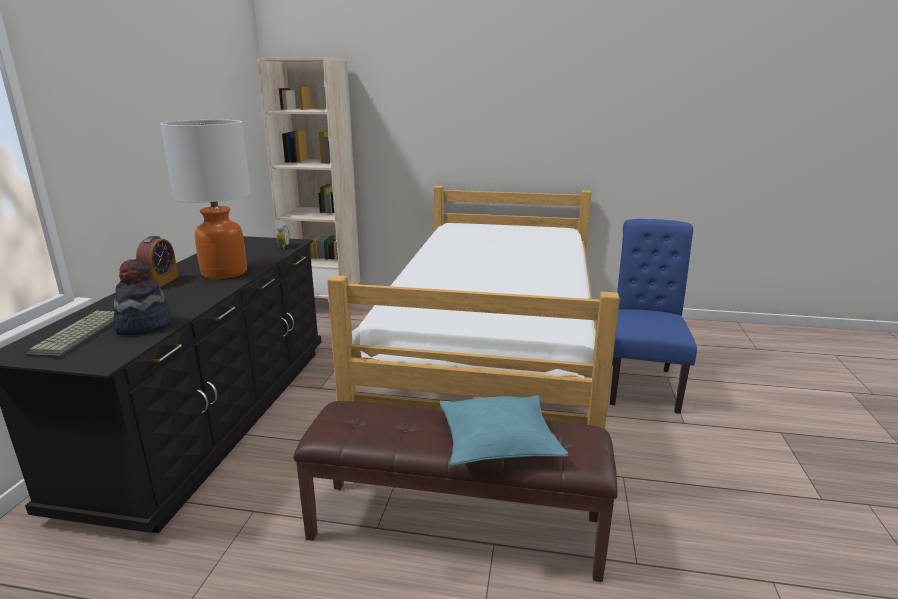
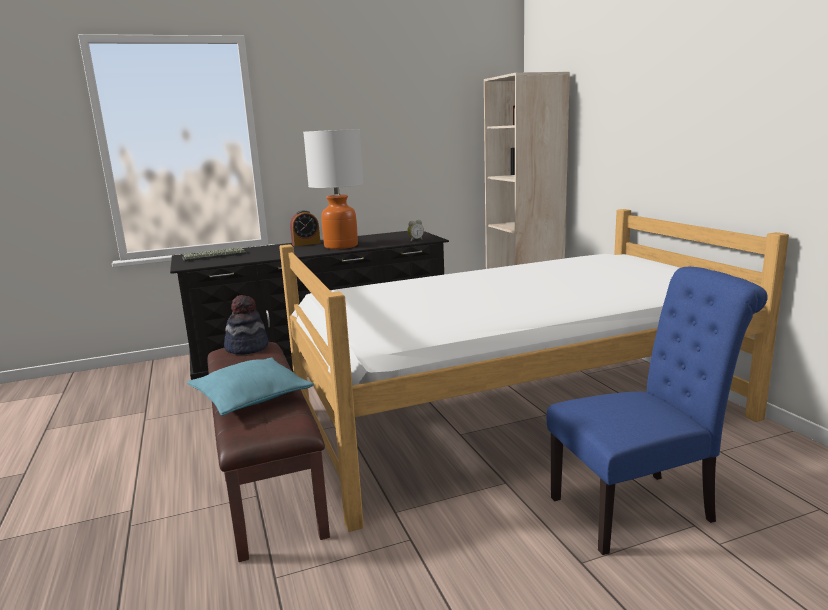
camera: 60 degrees right, 5 degrees down
(144, 325) = (237, 258): hat -> hat (247, 348)

